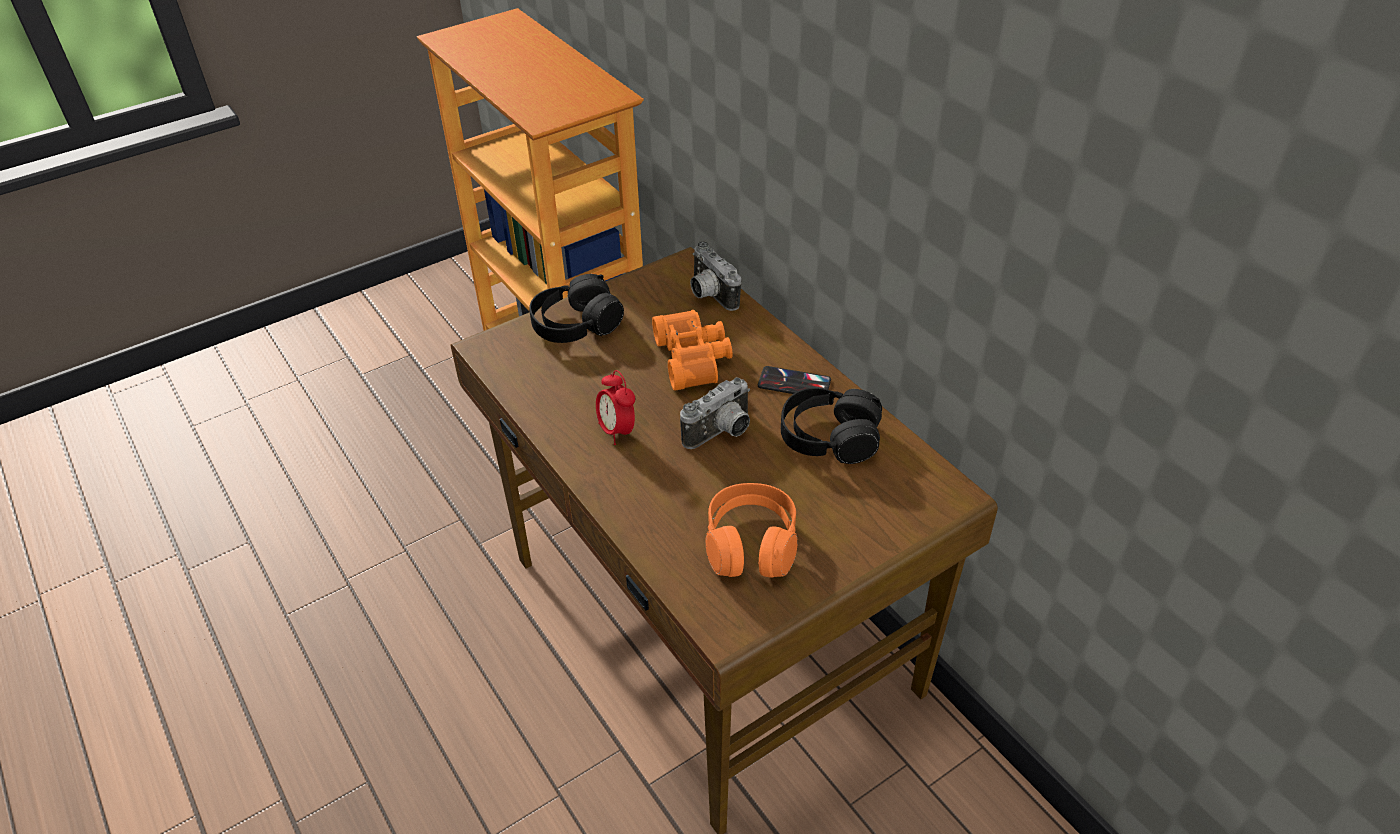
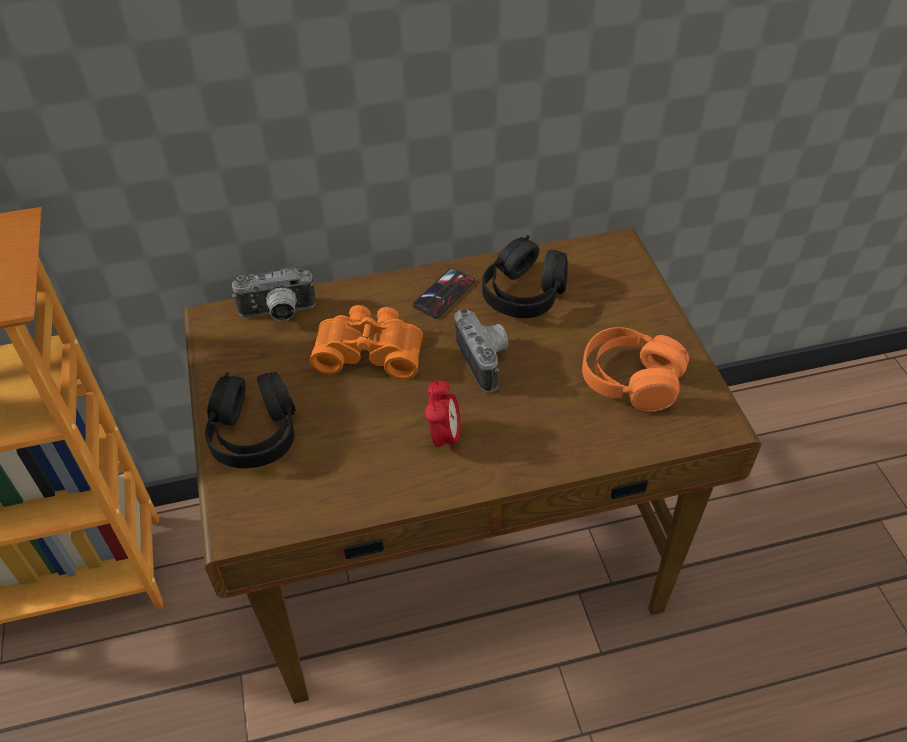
camera: 70 degrees left, 5 degrees up
(617, 431) = (444, 437): alarm clock -> alarm clock turned 75 degrees counterclockwise

